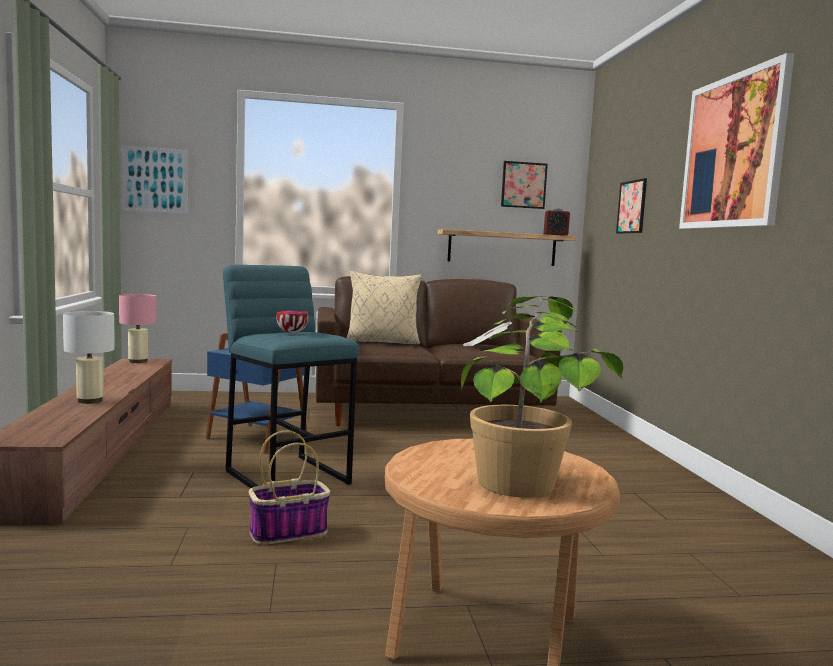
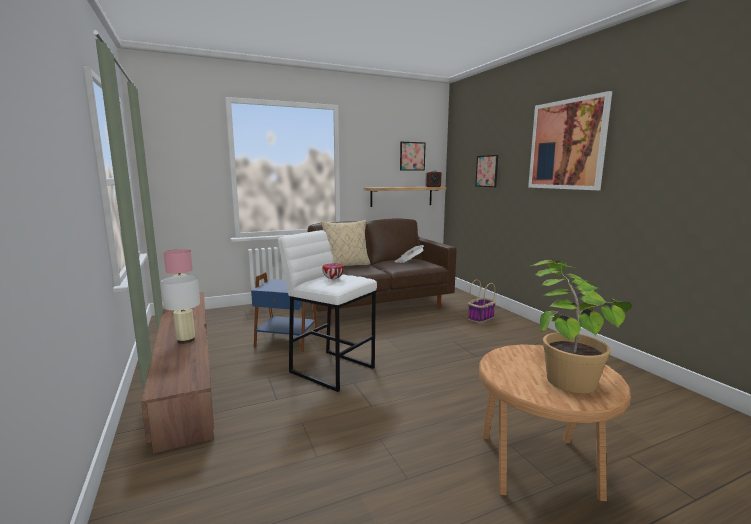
camera: 15 degrees left, 5 degrees up
(154, 180) = (169, 164): picture -> none
(286, 476) = (330, 369): turquoise stool -> white stool
(289, 532) = (368, 413): basket -> basket (481, 318)

